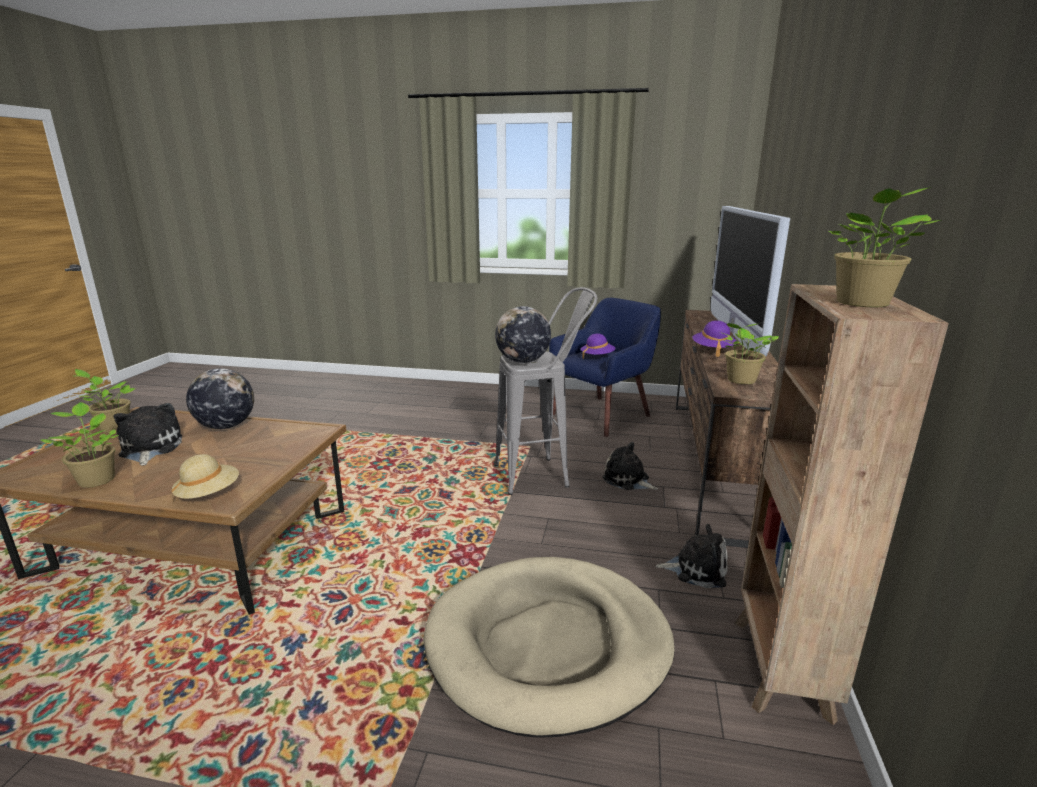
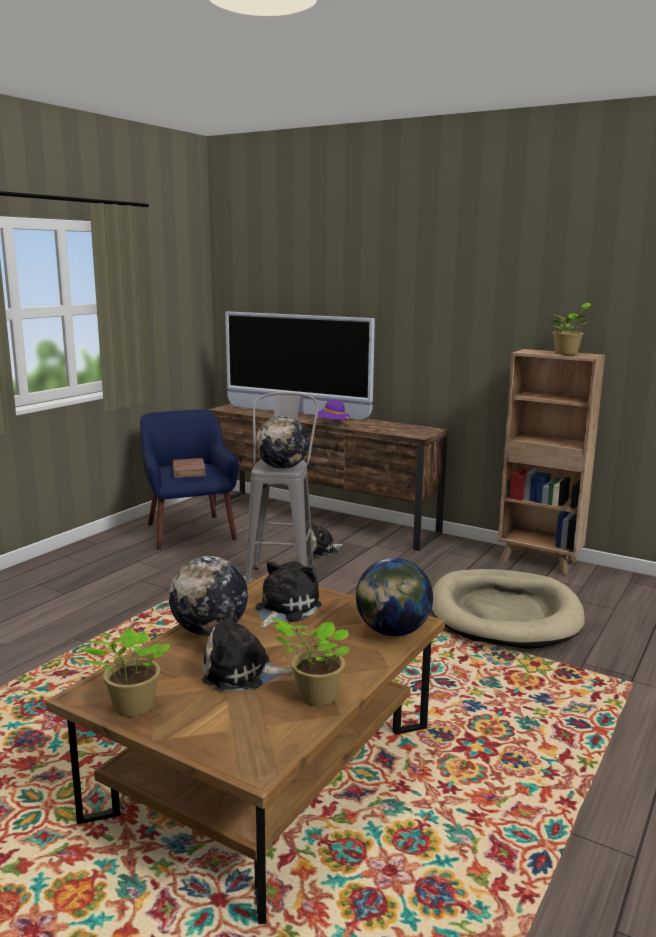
camera: 70 degrees left, 5 degrees down
(208, 494) = (392, 632): beige hat -> globe
(597, 357) = (189, 471): purple hat -> brown book
(696, 569) = (447, 558): plush toy -> plush toy (285, 609)
(740, 380) = (401, 431): potted plant -> none

